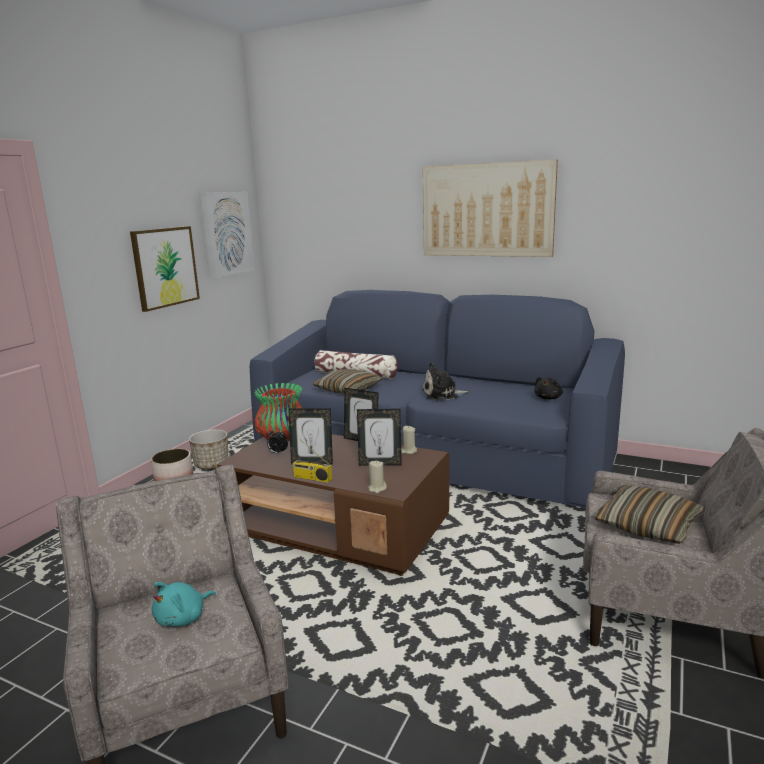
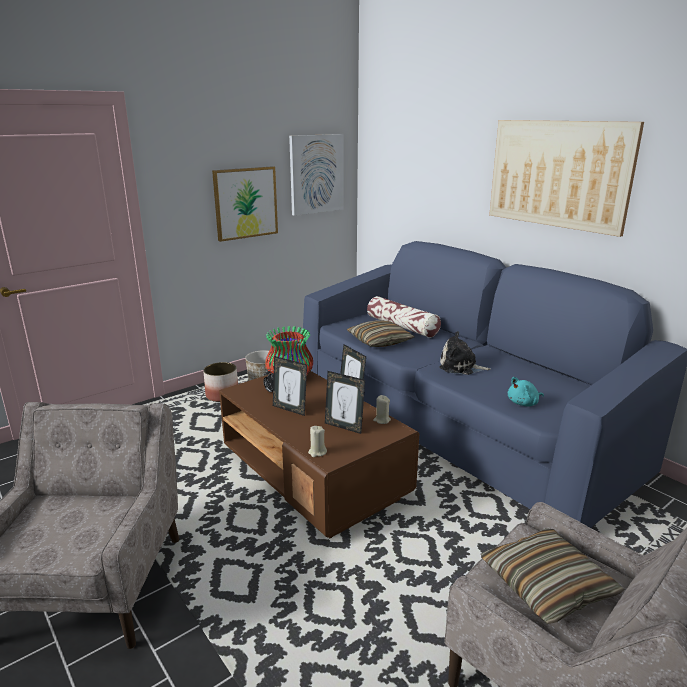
camera: 25 degrees right, 5 degrees up
(183, 618) = (74, 525): turquoise plush toy -> turquoise plush toy (524, 403)
(311, 478) = (275, 425): radio -> none
(548, 398) = (569, 397): black plush toy -> none

